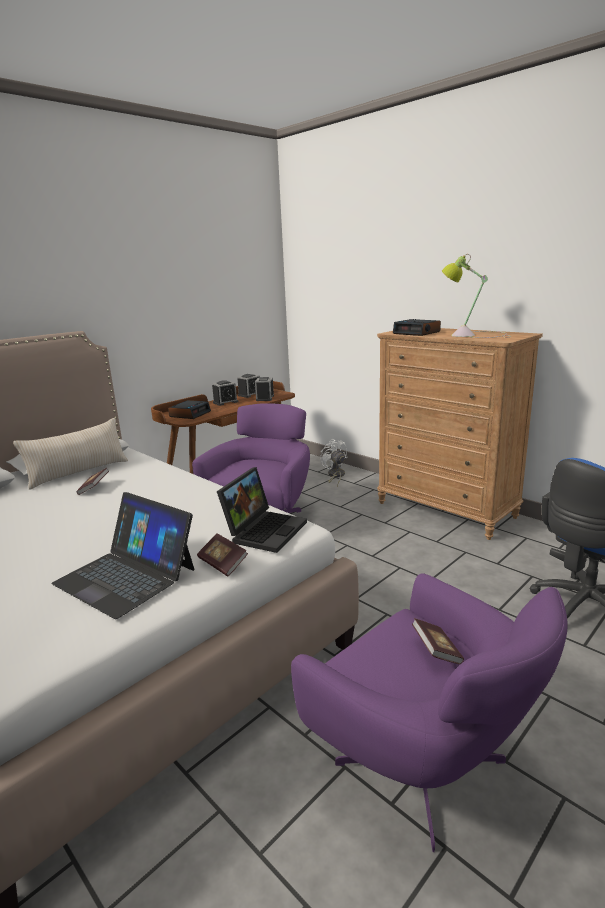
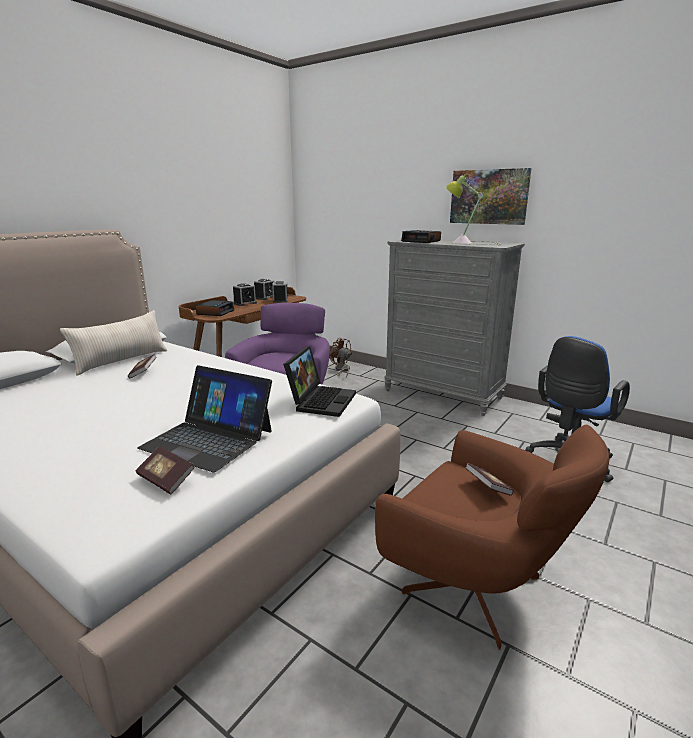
camera: 10 degrees left, 0 degrees up
(223, 563) = (294, 426): book -> book (166, 480)
(335, 476) = (342, 370): white fan -> brown fan
(425, 768) = (477, 589): purple armchair -> brown armchair
(446, 510) = (443, 394): brown dresser -> grey dresser
(499, 278) = (489, 197): none -> picture

